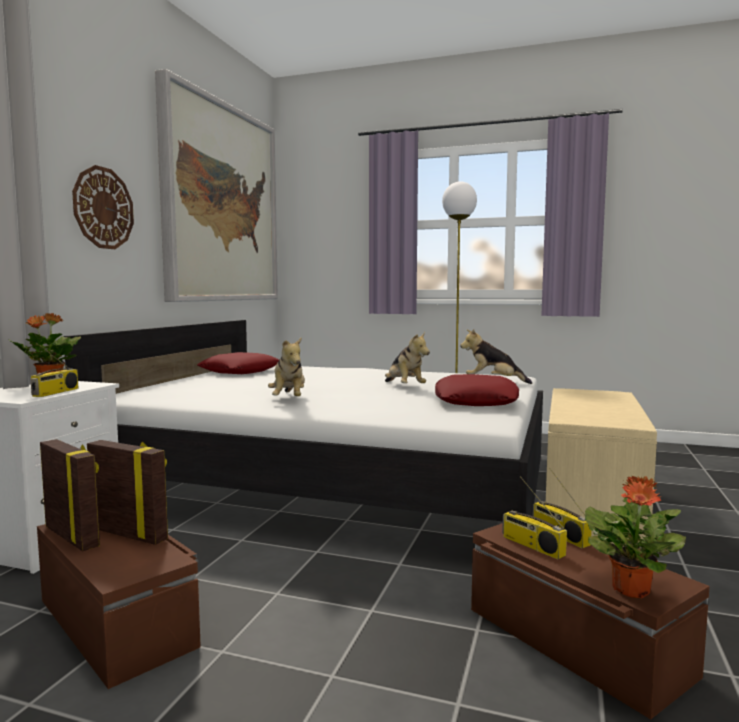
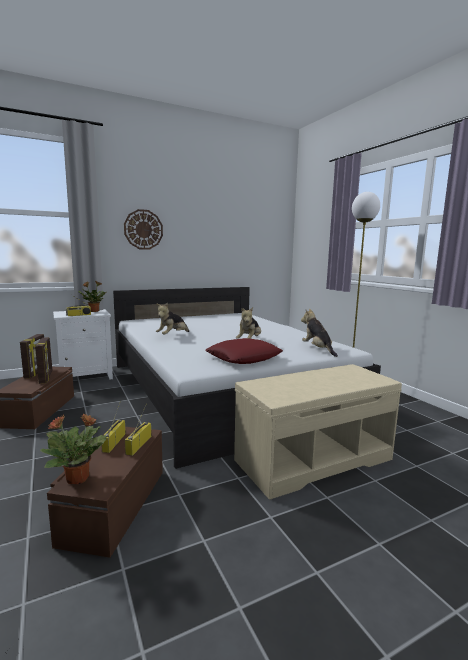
camera: 45 degrees right, 5 degrees up
(221, 204) = (236, 219): picture -> none
(240, 371) = (220, 316): red pillow -> none

